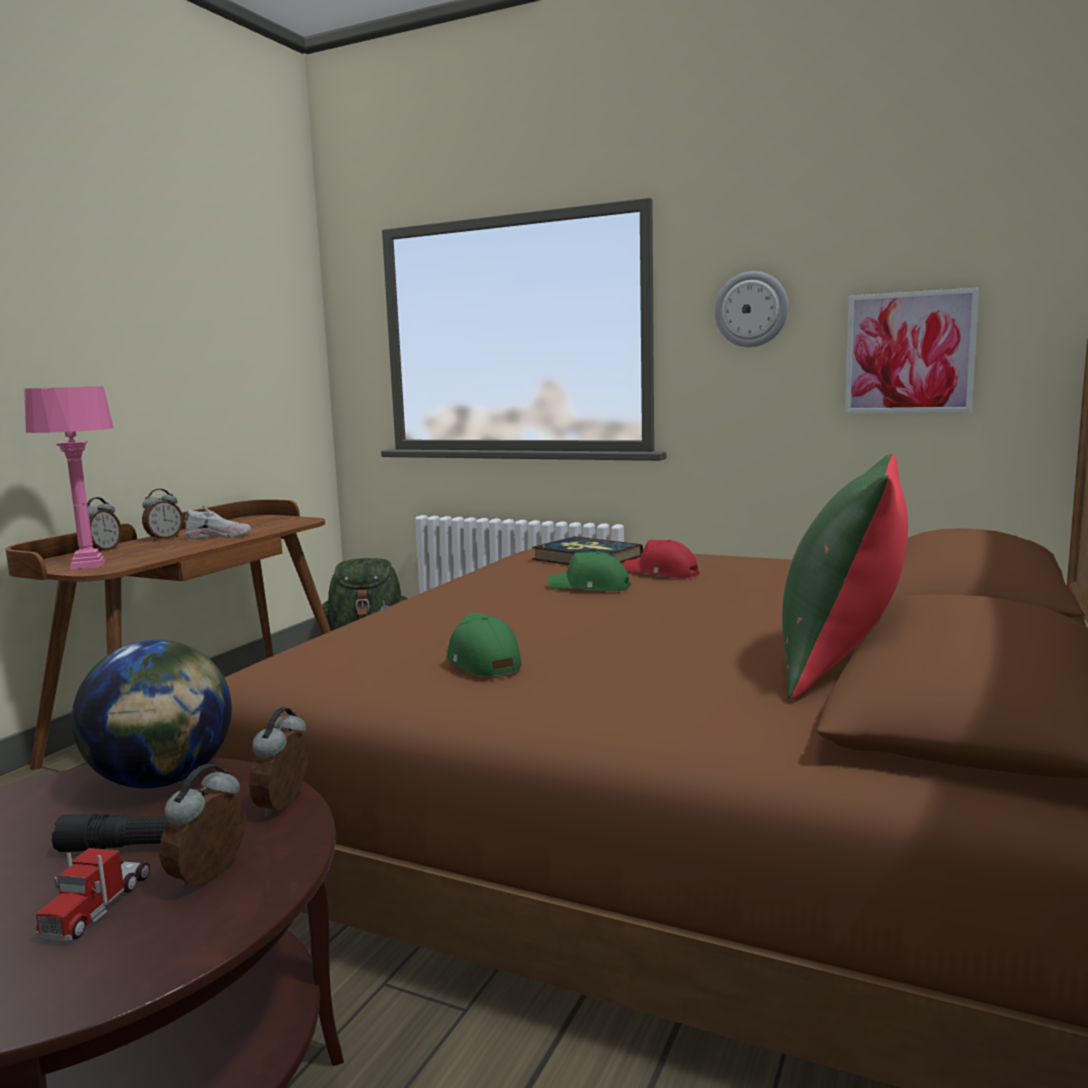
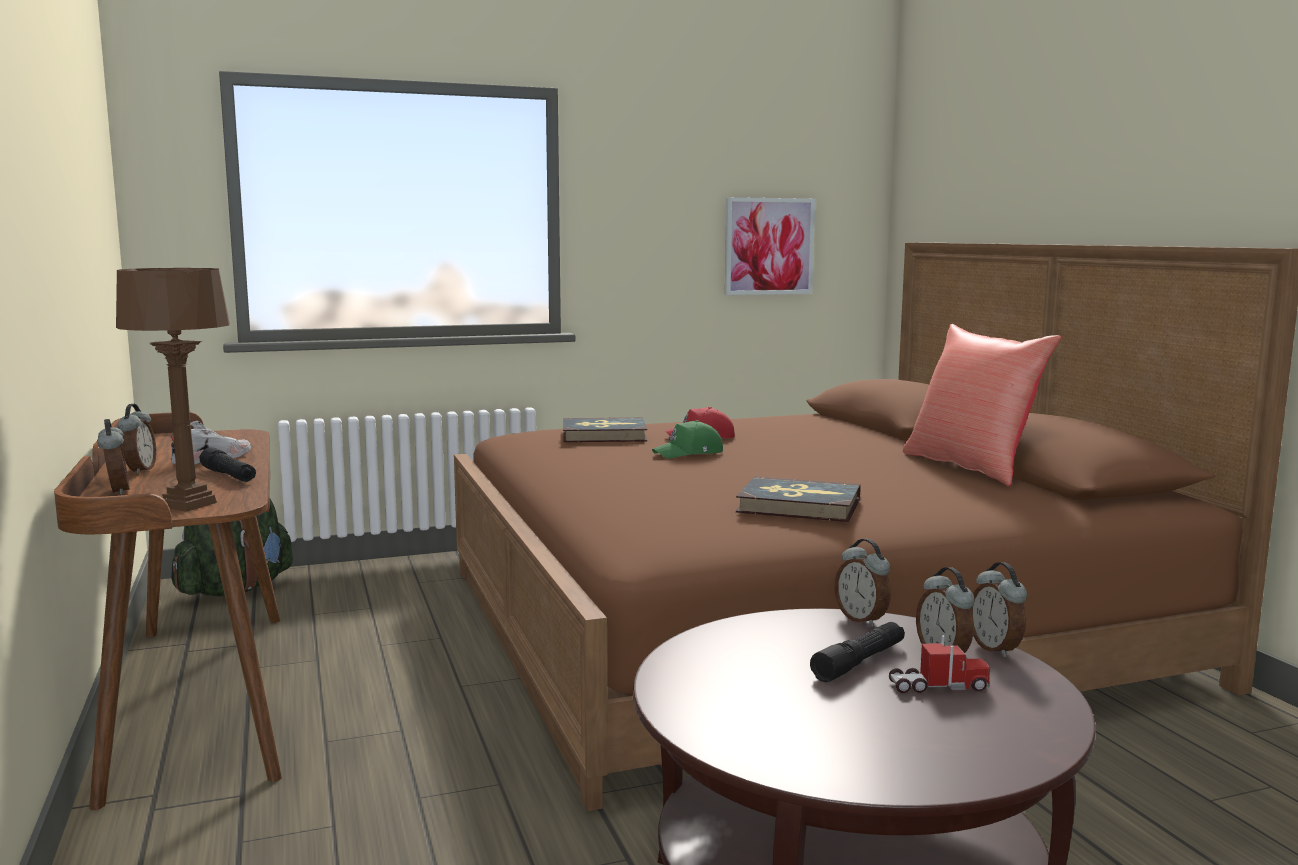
camera: 45 degrees left, 0 degrees up
(87, 565) = (188, 505): pink table lamp -> brown table lamp
(97, 907) = (938, 686): toy truck -> toy truck turned 60 degrees counterclockwise
(163, 780) = (742, 637): globe -> none
(179, 549) = (229, 476): none -> black flashlight
(269, 897) = (996, 649): none -> alarm clock
(481, 661) = (799, 505): green cap -> book
(751, 309) = (649, 202): wall clock -> none
(840, 663) = (971, 467): green pillow -> red pillow

